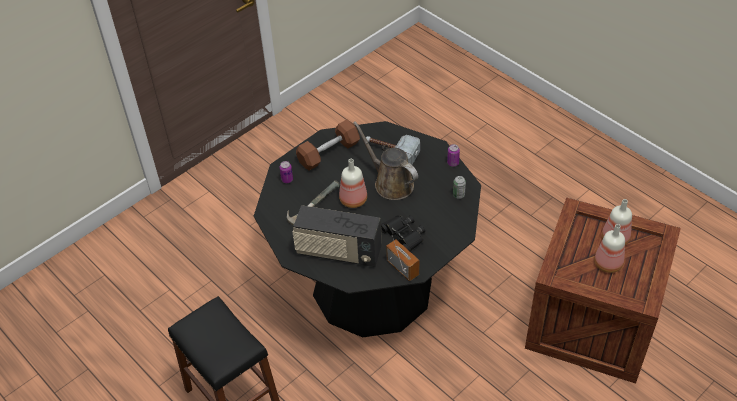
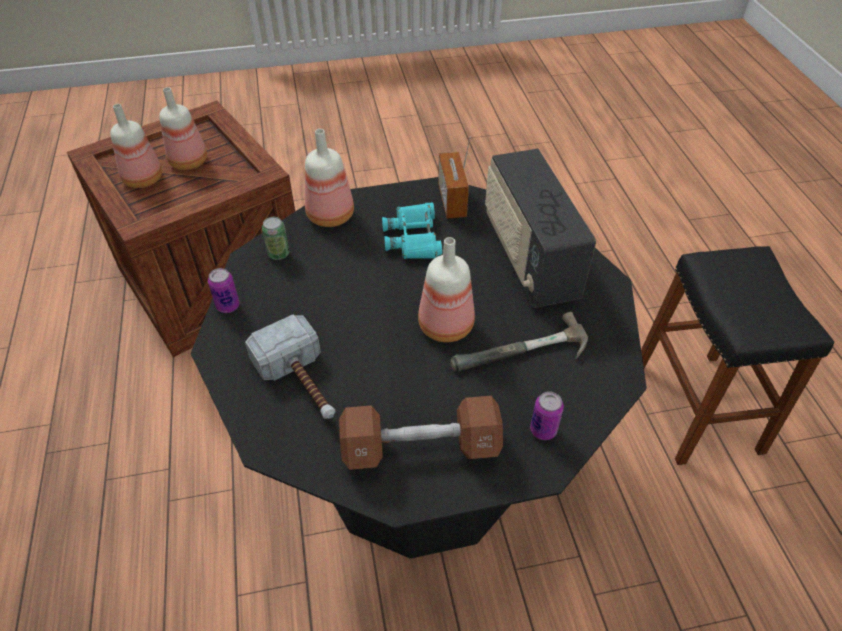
camera: 150 degrees left, 0 degrees up
(338, 252) = (528, 258): radio -> radio turned 150 degrees counterclockwise
(390, 183) = (359, 324): brown watering can -> none
(403, 235) = (414, 238): black binoculars -> turquoise binoculars
(456, 227) = (332, 215): none -> bottle

